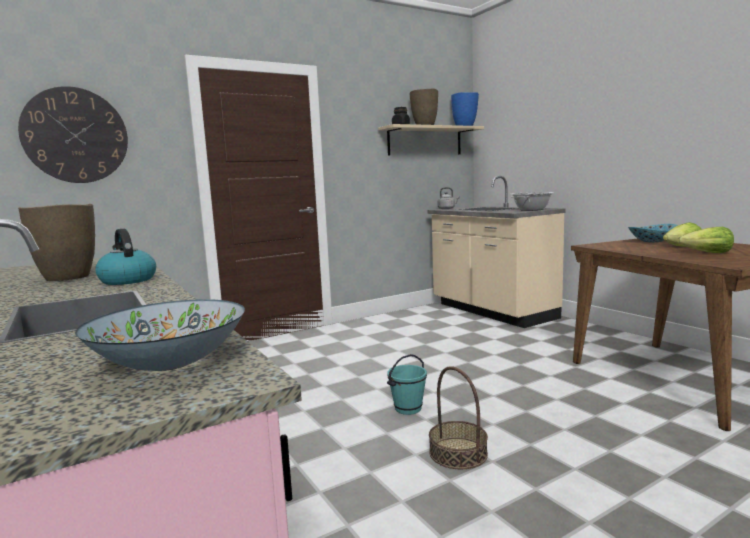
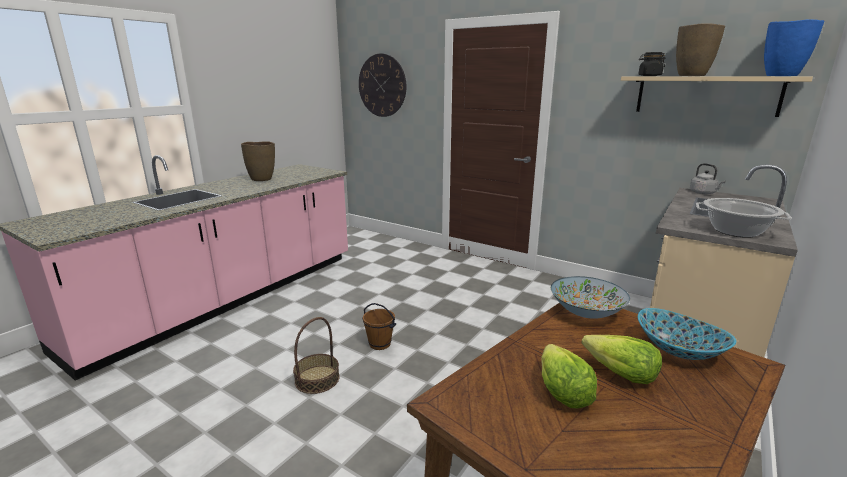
camera: 65 degrees right, 10 degrees up
(127, 280) = (251, 188): kettle -> none
(170, 363) = (80, 226): bowl -> bowl (586, 312)
(407, 408) = (380, 344): turquoise bucket -> brown bucket

